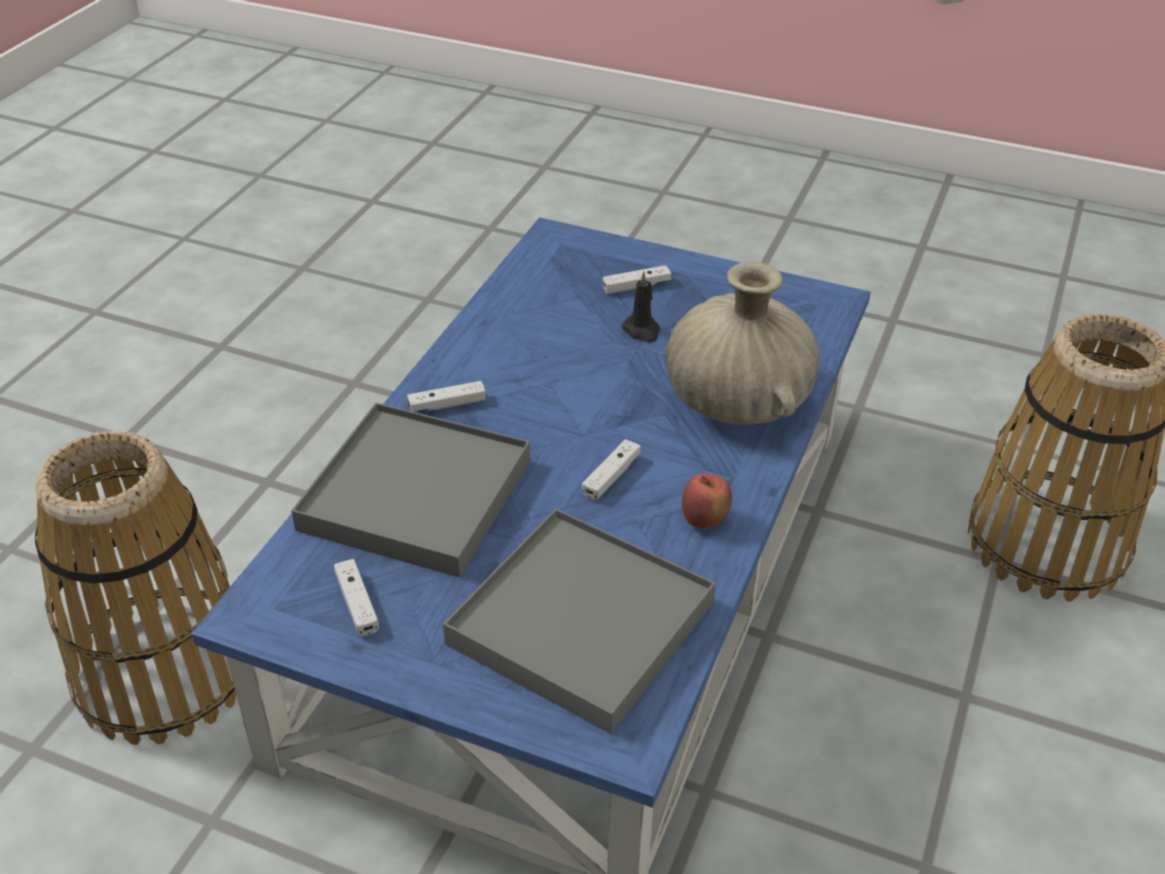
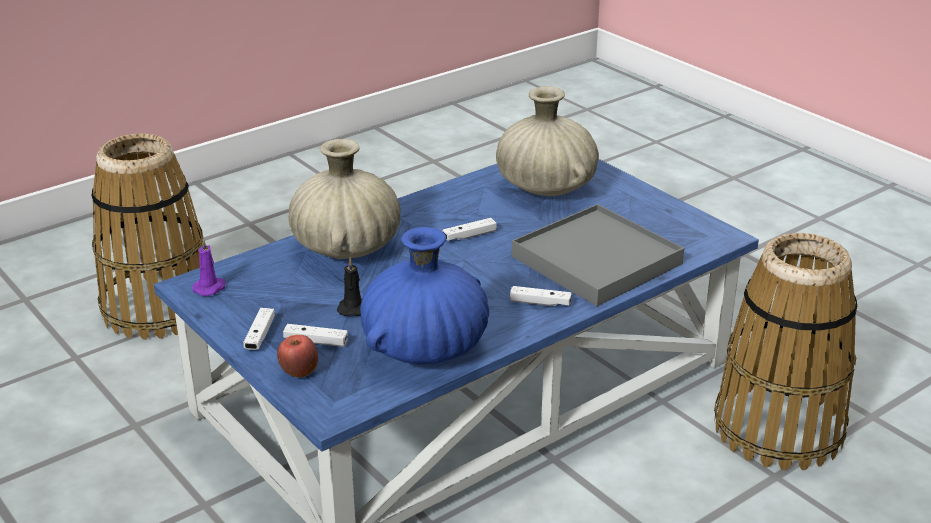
camera: 150 degrees left, 10 degrees down
(357, 604) = (660, 224): white game controller -> white game controller (260, 335)
(526, 312) = (424, 349): none -> blue vase
(582, 623) = (545, 188): grey tray -> beige vase
(704, 520) = (439, 204): apple -> apple (299, 373)
(809, 304) = (210, 288): none -> purple candle

